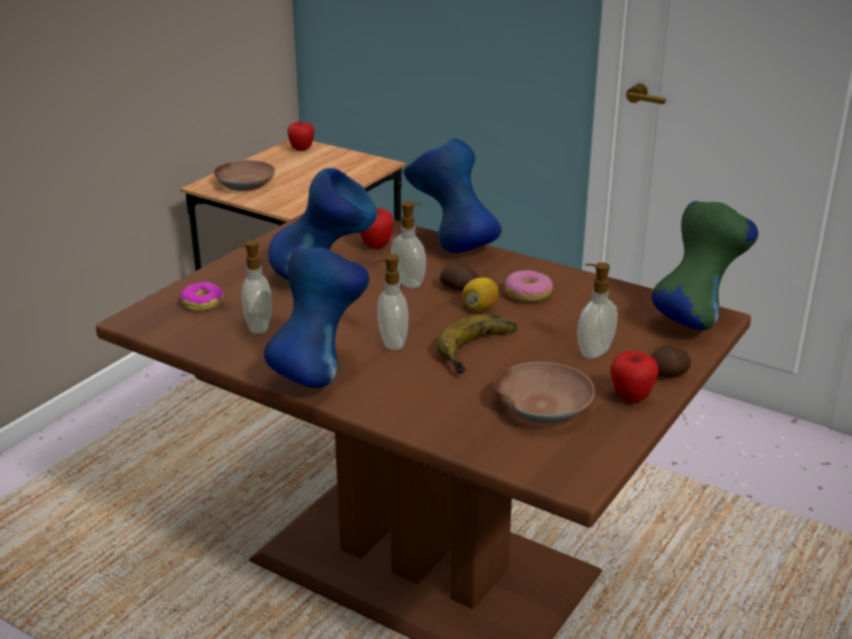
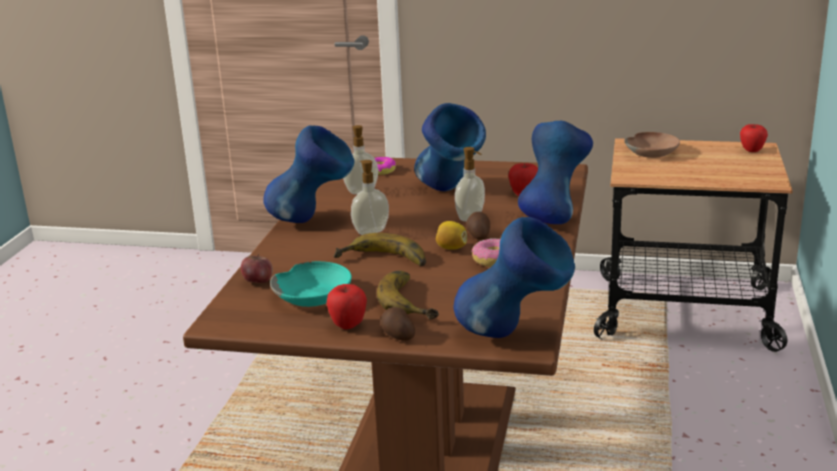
camera: 70 degrees right, 5 degrees down
(476, 437) = (258, 281): none -> apple
(542, 406) = (314, 295): brown bowl -> turquoise bowl
(593, 351) = (414, 300): soap dispenser -> banana
(695, 319) = (514, 335): green vase -> blue vase

